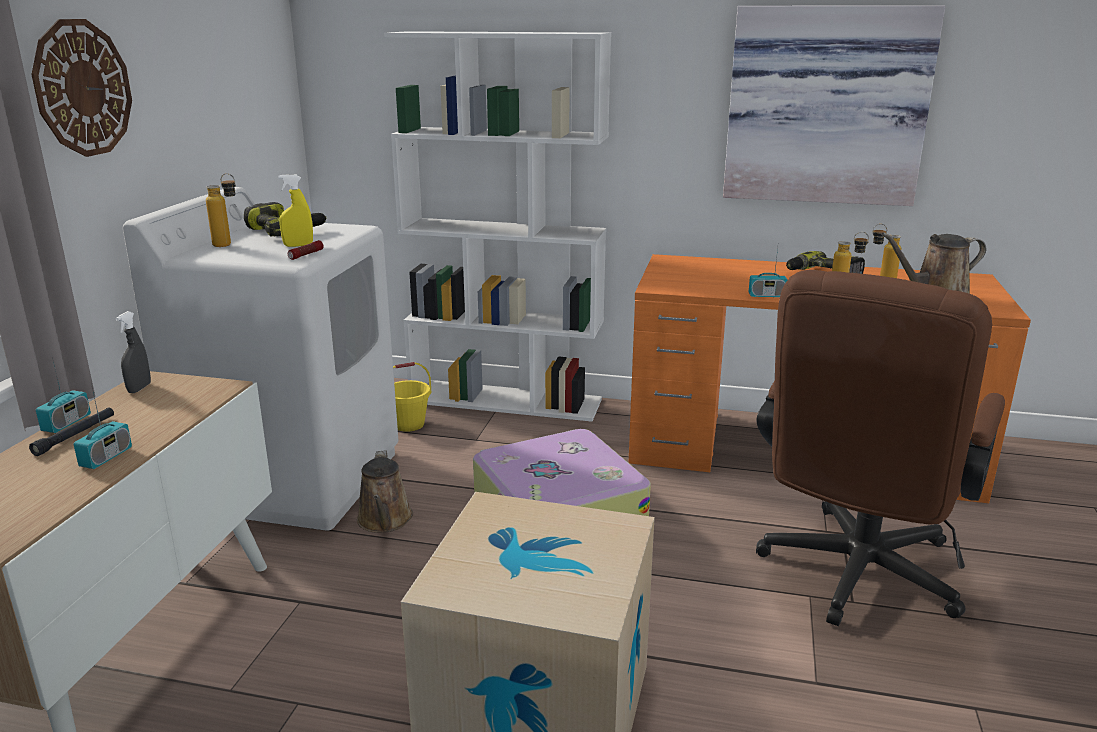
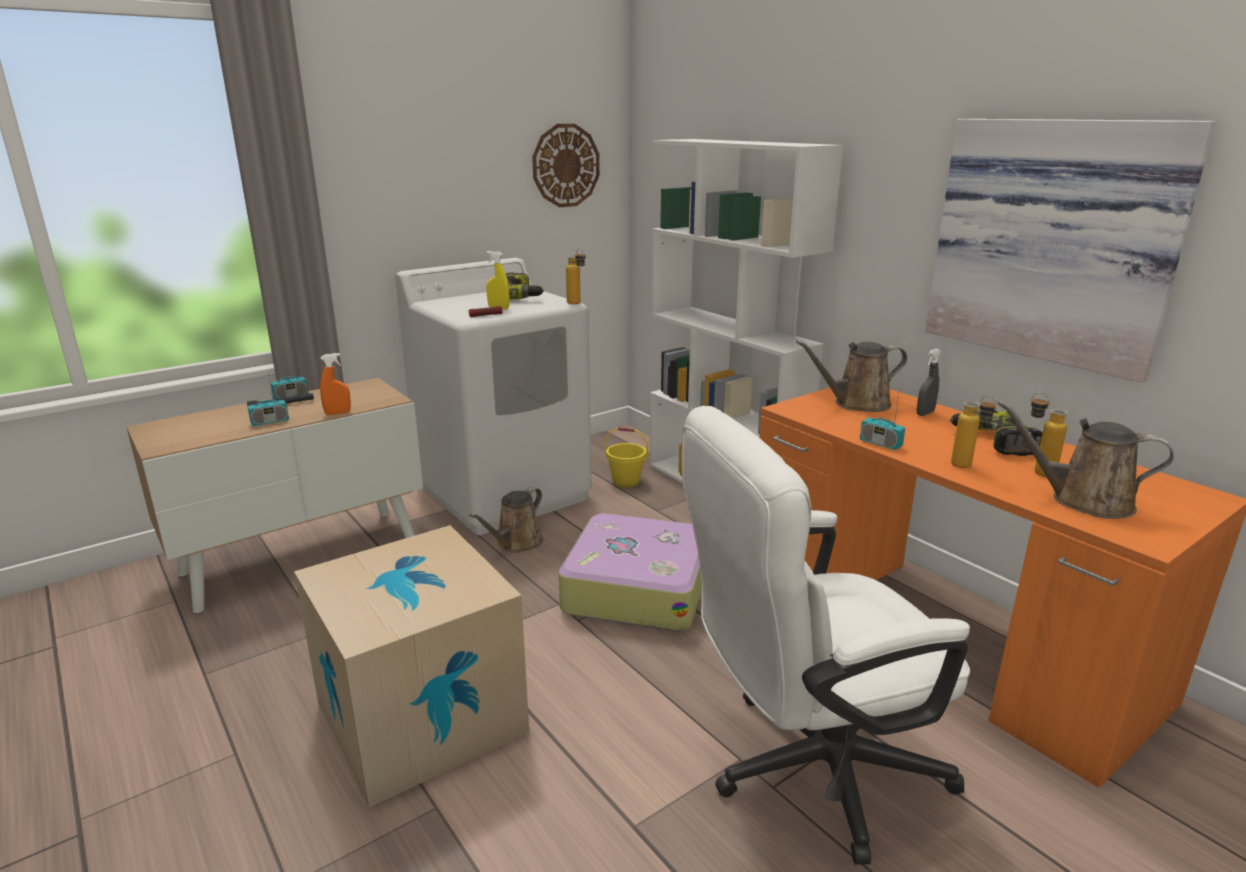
camera: 40 degrees right, 0 degrees up
(82, 88) = (383, 175): wall clock -> wall clock (566, 165)
(139, 388) = (355, 387): grey spray bottle -> grey spray bottle (925, 413)
(184, 420) = (338, 413): none -> orange spray bottle
(228, 245) = (463, 300): bottle -> bottle (577, 304)
(693, 272) = (856, 404): none -> brown watering can
(854, 578) = (807, 769): brown office chair -> white office chair

